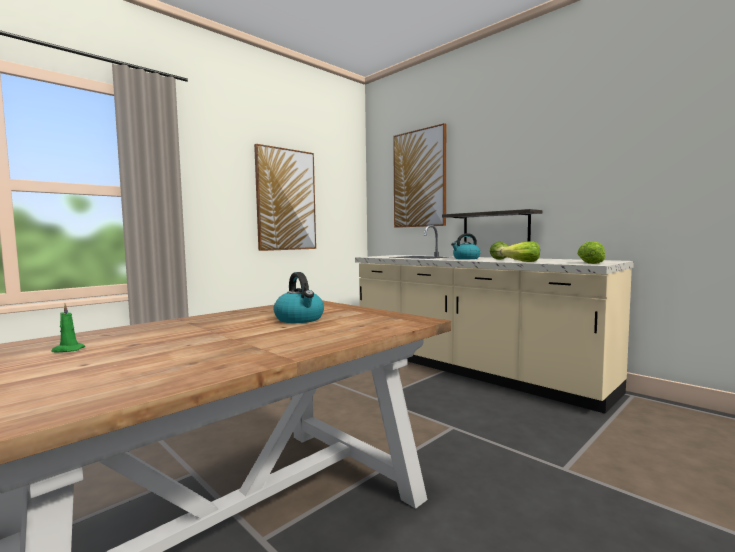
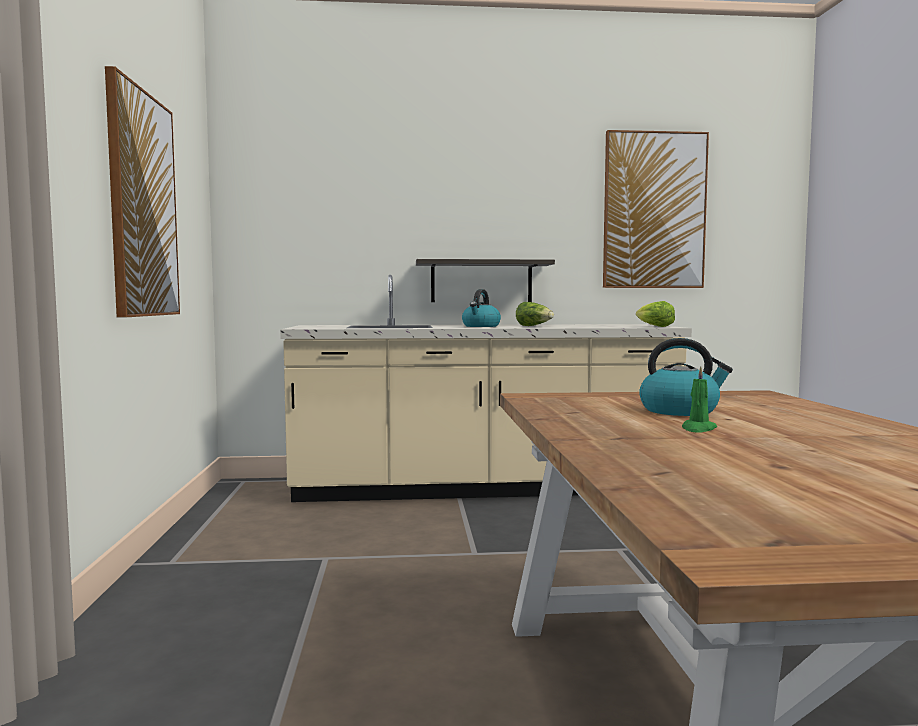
camera: 50 degrees left, 0 degrees up
(67, 350) = (788, 492): green candle -> green candle (698, 429)
(419, 179) = (343, 196): picture -> picture (654, 211)
(522, 262) = (587, 327): lettuce -> none

